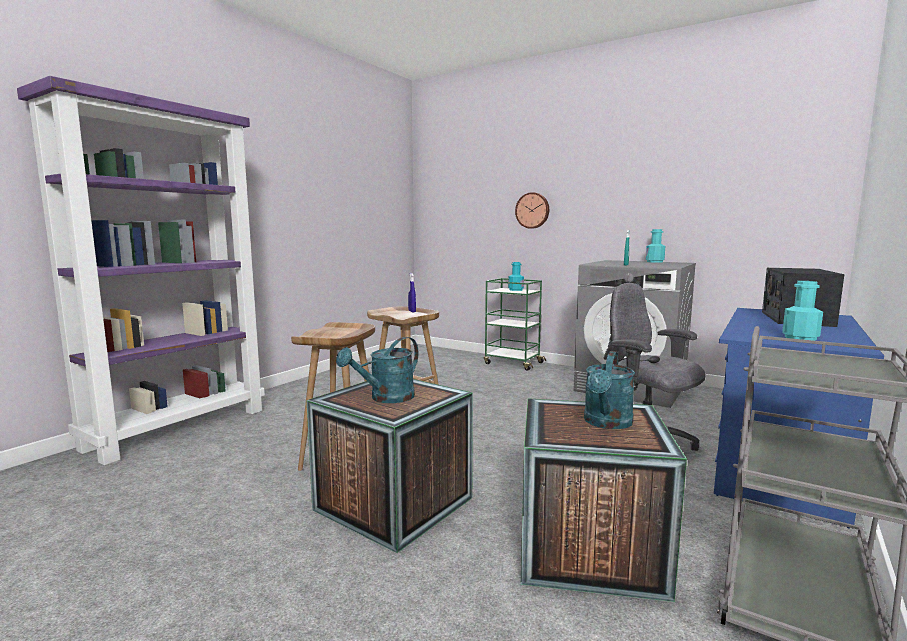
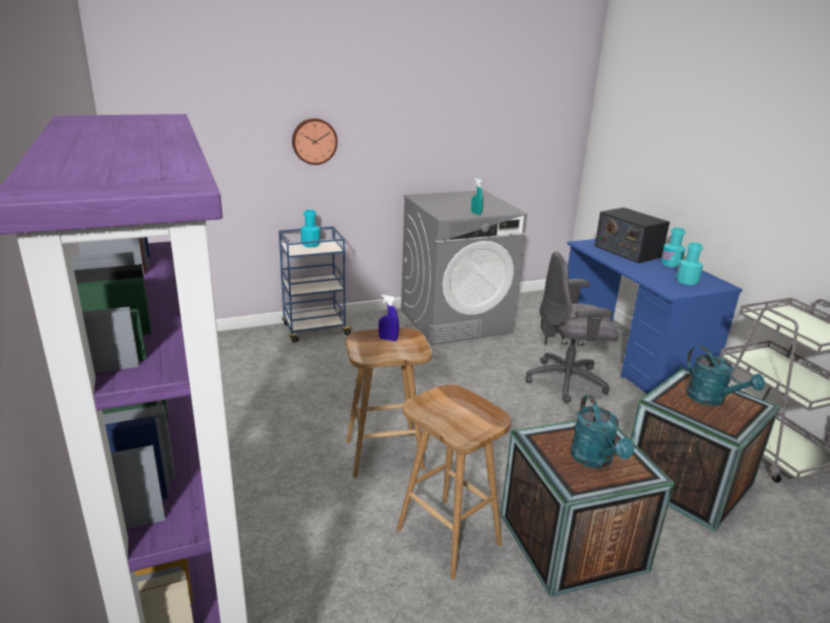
camera: 55 degrees left, 15 degrees up
(512, 363) = (315, 330): green cart -> blue cart
(654, 262) = (457, 195): turquoise bottle -> turquoise bottle (670, 264)

